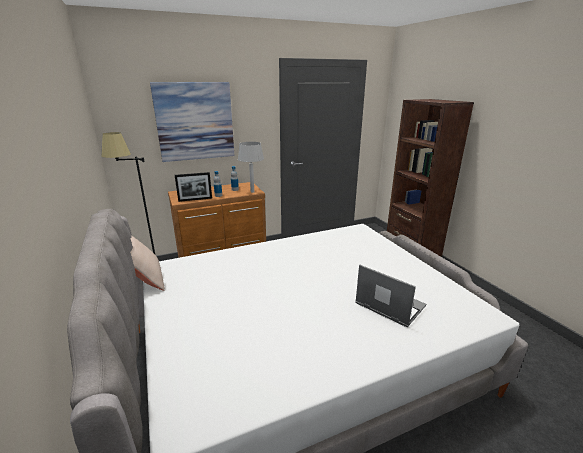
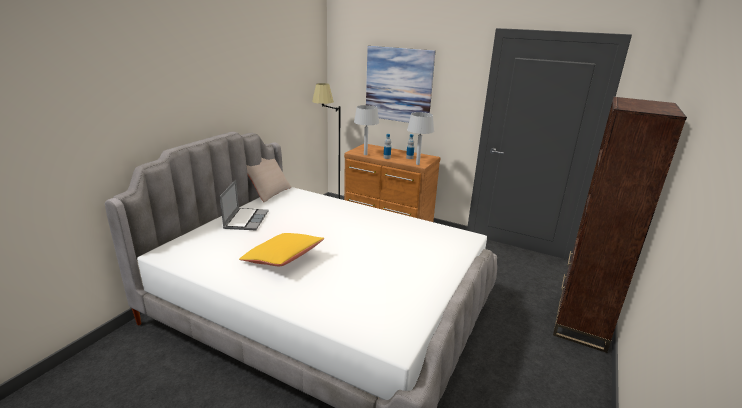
camera: 50 degrees right, 0 degrees up
(195, 199) = (365, 154): picture frame -> grey table lamp
(308, 323) = (283, 259): none -> yellow pillow
(388, 305) = (346, 286): laptop -> laptop (246, 220)

